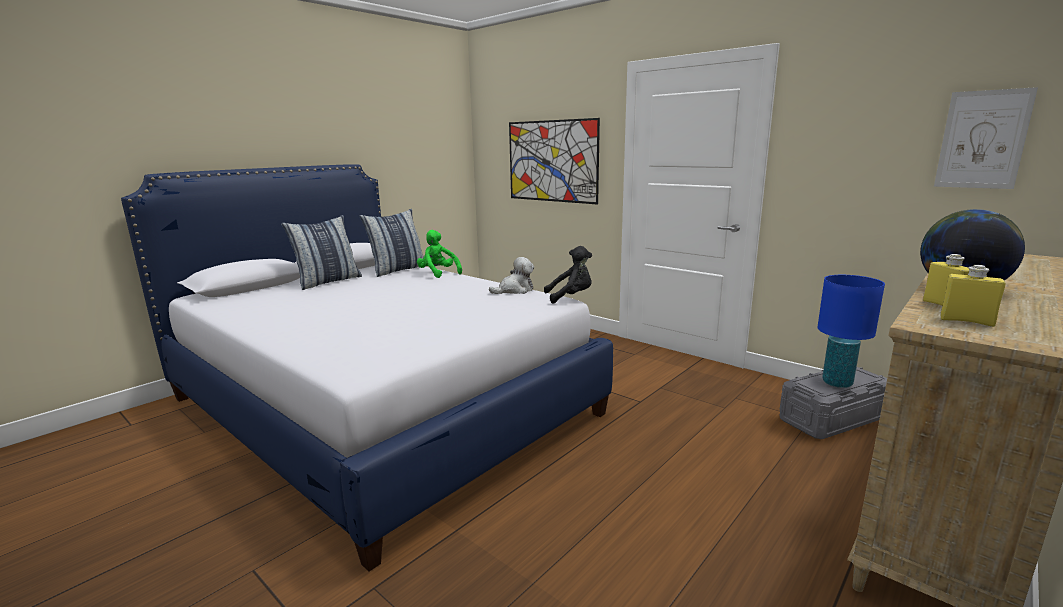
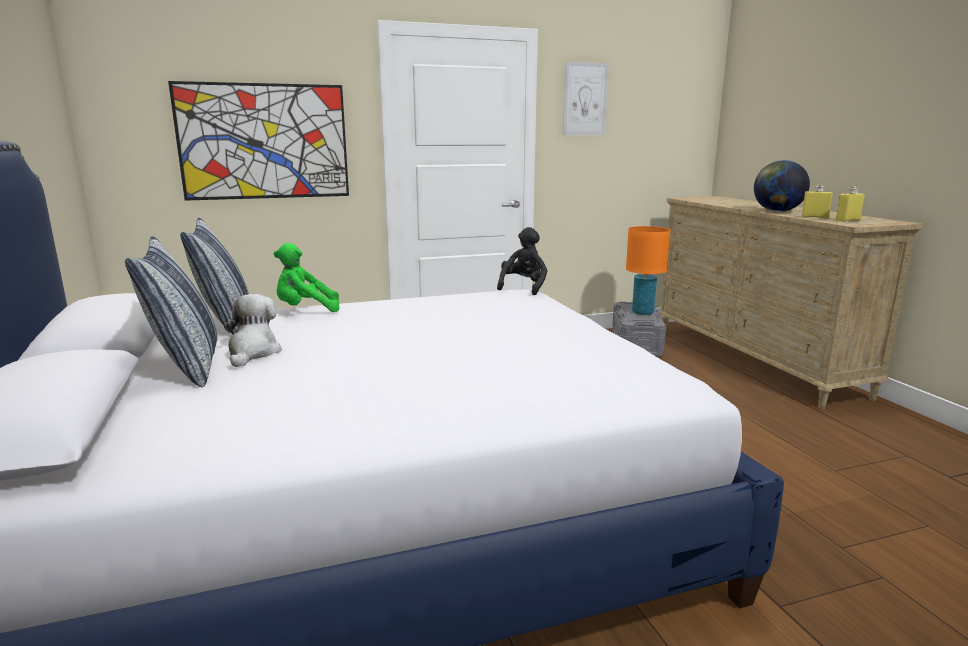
camera: 60 degrees left, 0 degrees up
(515, 290) = (462, 297): plush toy -> plush toy (253, 353)
(837, 383) = (642, 313): blue table lamp -> orange table lamp
(982, 140) = (668, 122): picture -> picture (585, 99)

